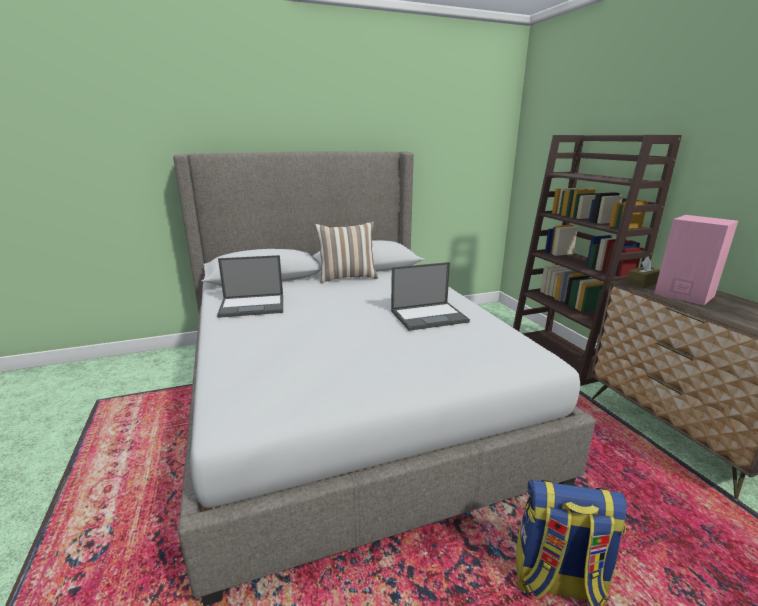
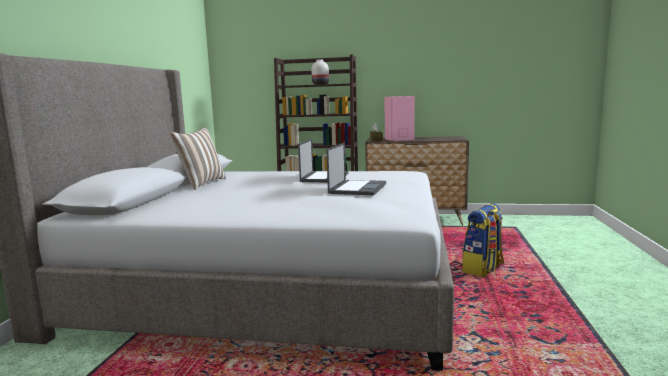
camera: 60 degrees left, 10 degrees down
(253, 306) = (207, 206): laptop -> laptop (358, 188)
(605, 177) = (320, 84): none -> white vase

